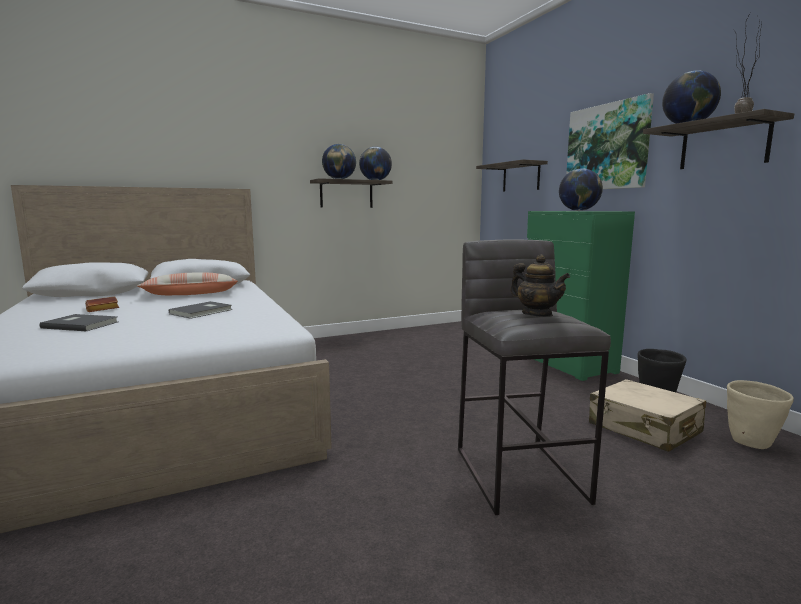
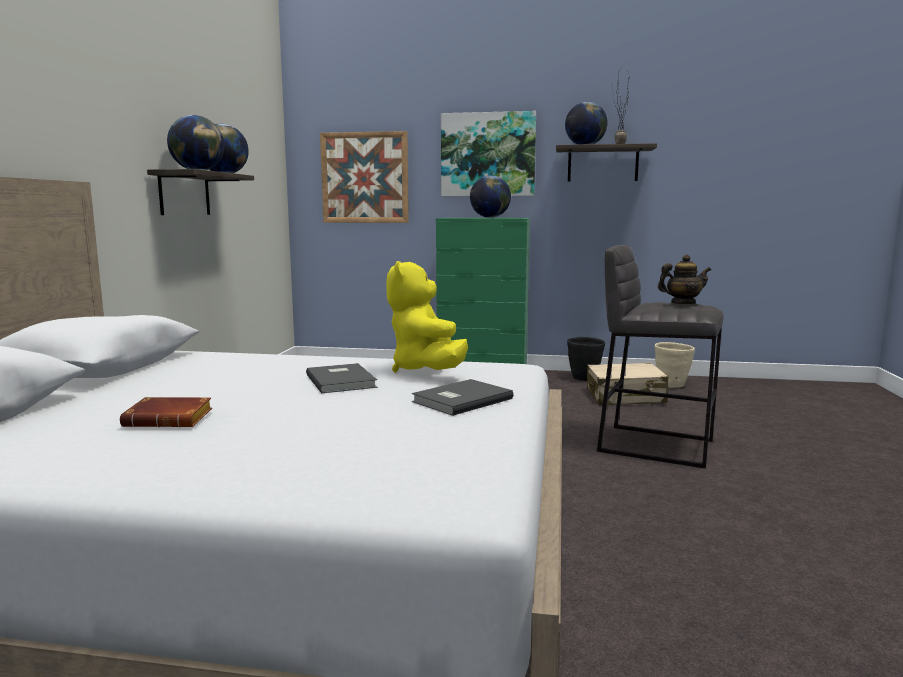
camera: 55 degrees left, 0 degrees up
(81, 324) = (296, 433): grey book -> grey book (460, 400)
(191, 294) = (181, 376): pillow -> none
(247, 318) = (426, 370): none -> yellow plush toy
(521, 177) = (365, 178): shelf -> picture

